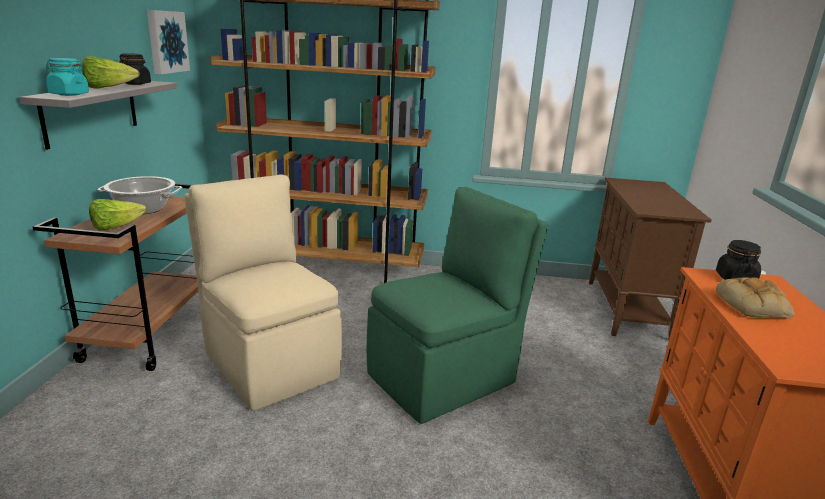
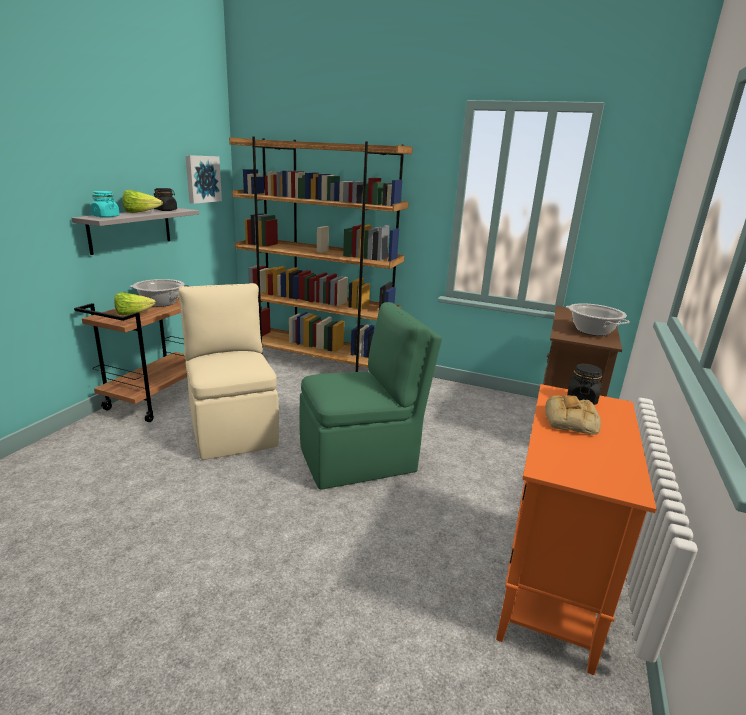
camera: 15 degrees right, 0 degrees up
(666, 202) = (592, 331): none -> cooking pot

